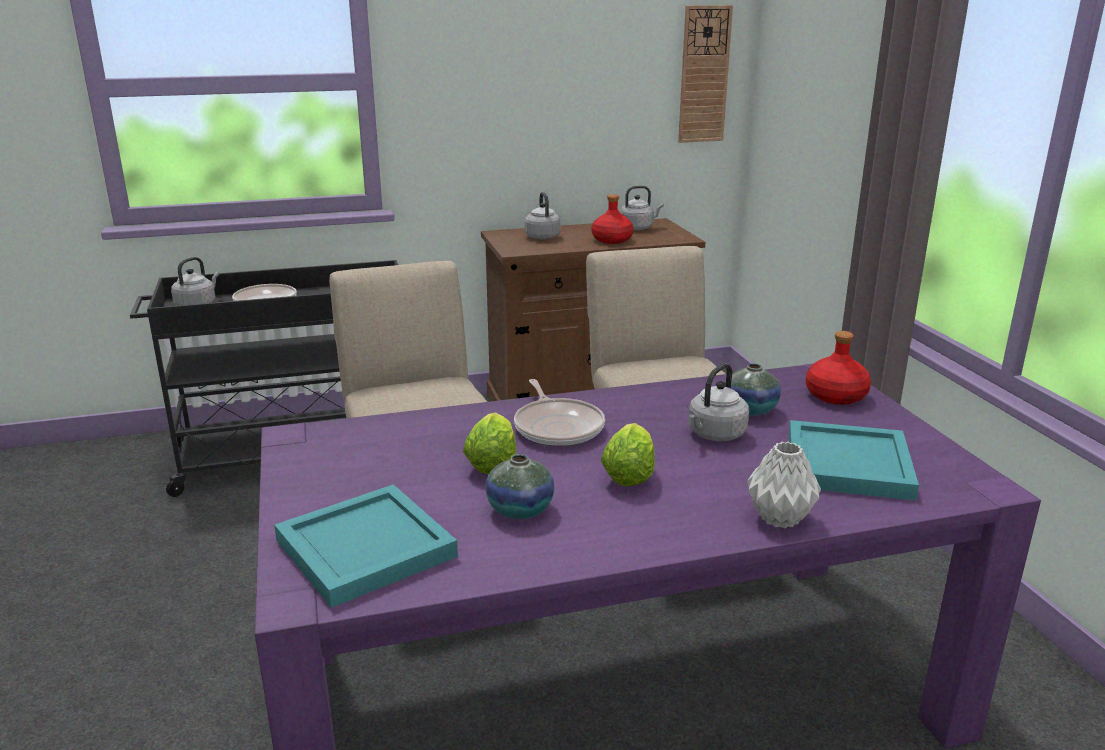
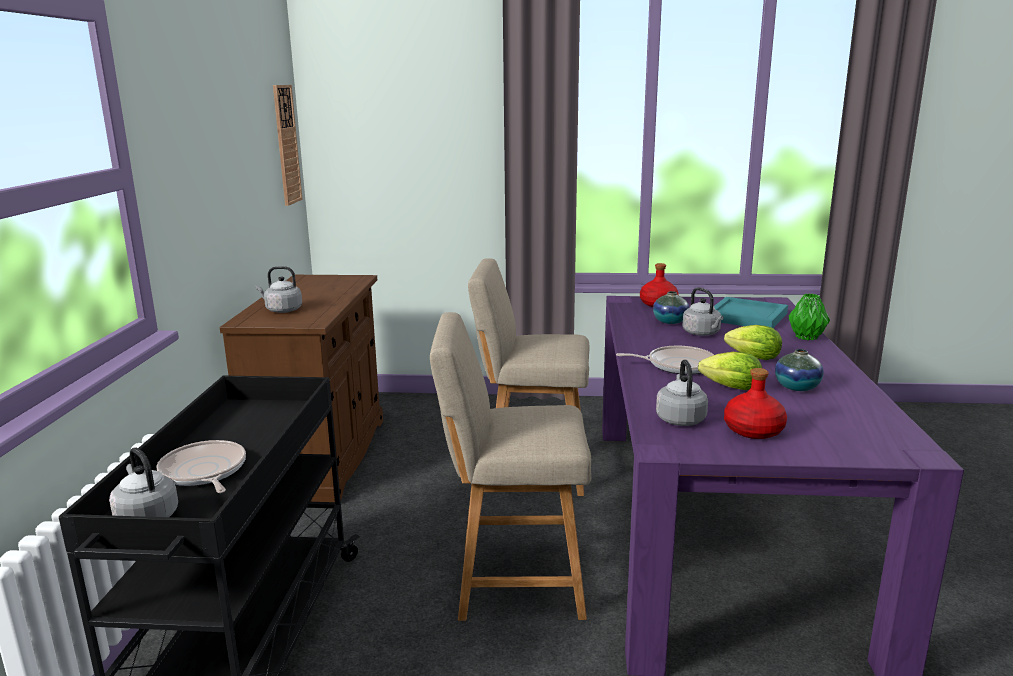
camera: 70 degrees left, 5 degrees down
(367, 546) = (850, 431): turquoise tray -> none
(612, 240) = (332, 294): red bottle -> red bottle (754, 430)
(638, 228) = (309, 284): grey kettle -> grey kettle (680, 419)
(780, 518) = (805, 337): grey vase -> green vase

